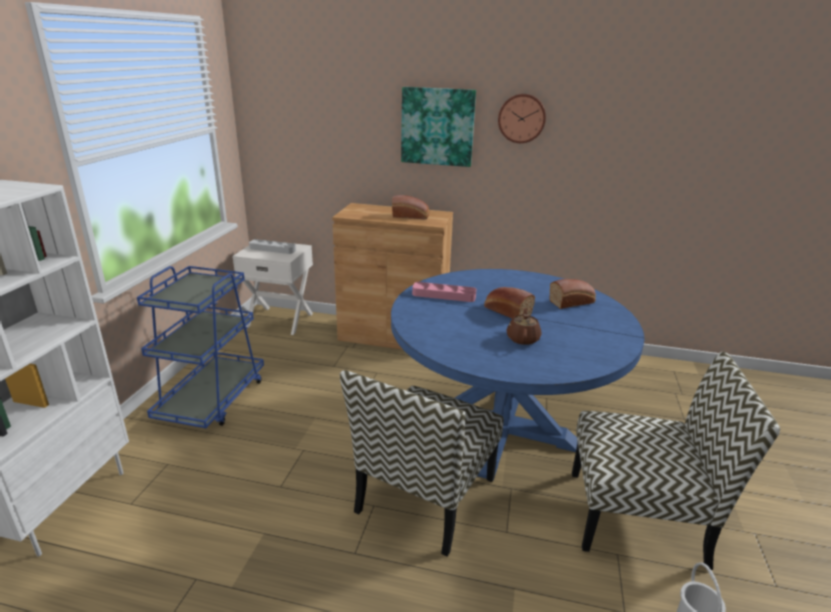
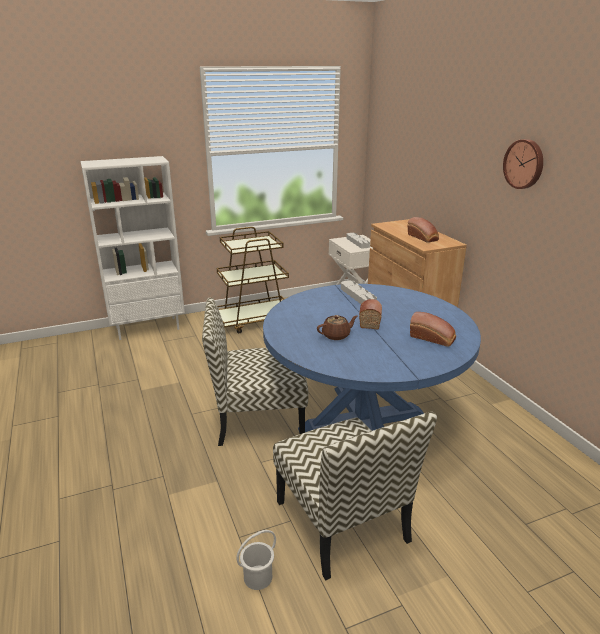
camera: 55 degrees right, 0 degrees up
(212, 399) = (254, 320): blue cart -> brown cart
(437, 126) = (466, 163): picture -> none
(444, 295) = (357, 296): pink tray -> grey tray

